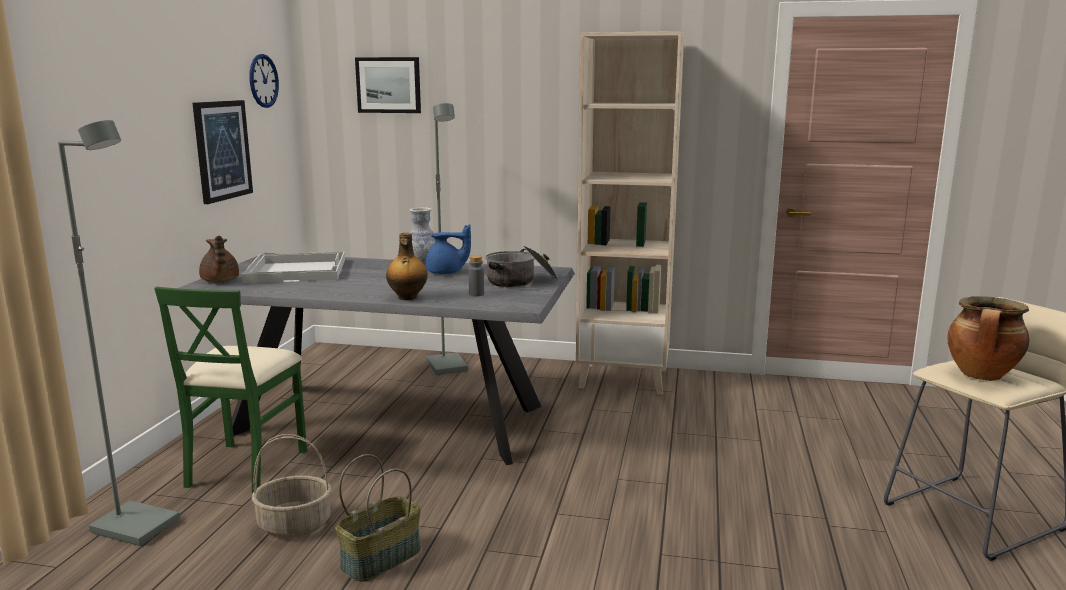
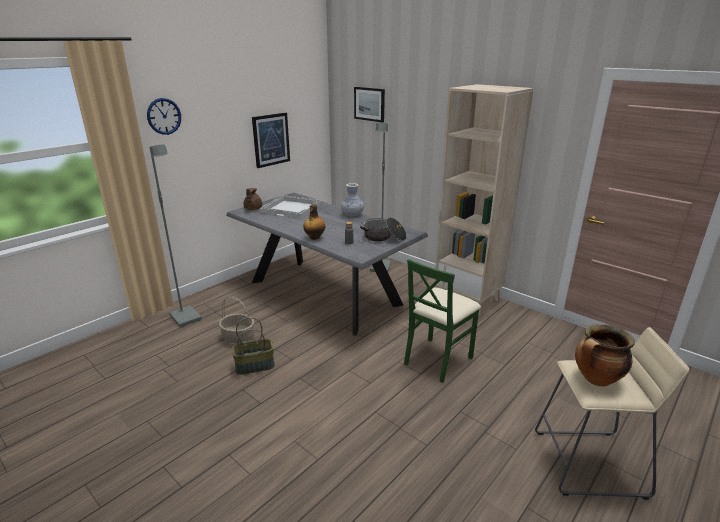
camera: 30 degrees right, 10 degrees up
(246, 467) = (245, 301): green chair -> green chair (437, 359)
(263, 81) = (303, 100): wall clock -> wall clock (164, 116)
(446, 272) = (355, 223): blue teapot -> none

